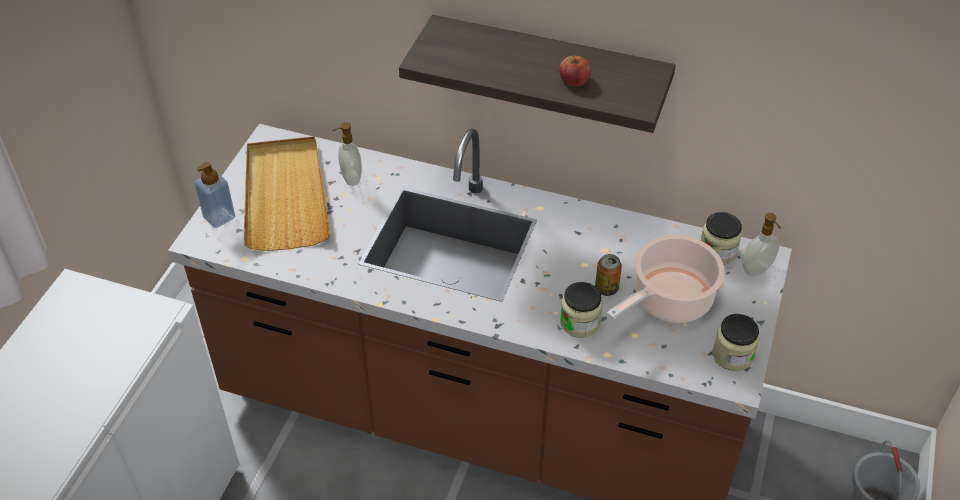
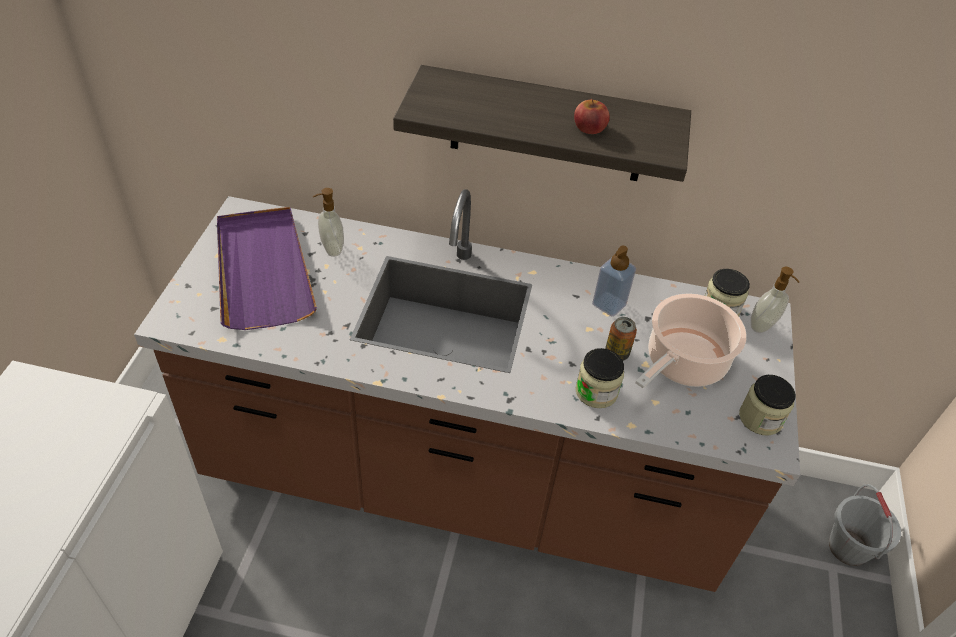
camera: 10 degrees left, 0 degrees up
(219, 217) = (191, 295): soap dispenser -> soap dispenser (609, 304)
(285, 196) = (263, 270): beige tray -> purple tray

